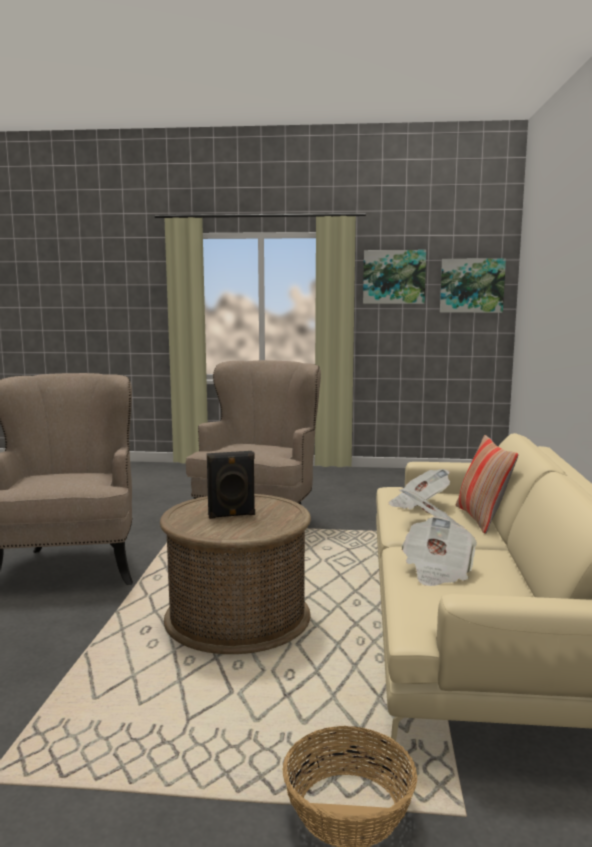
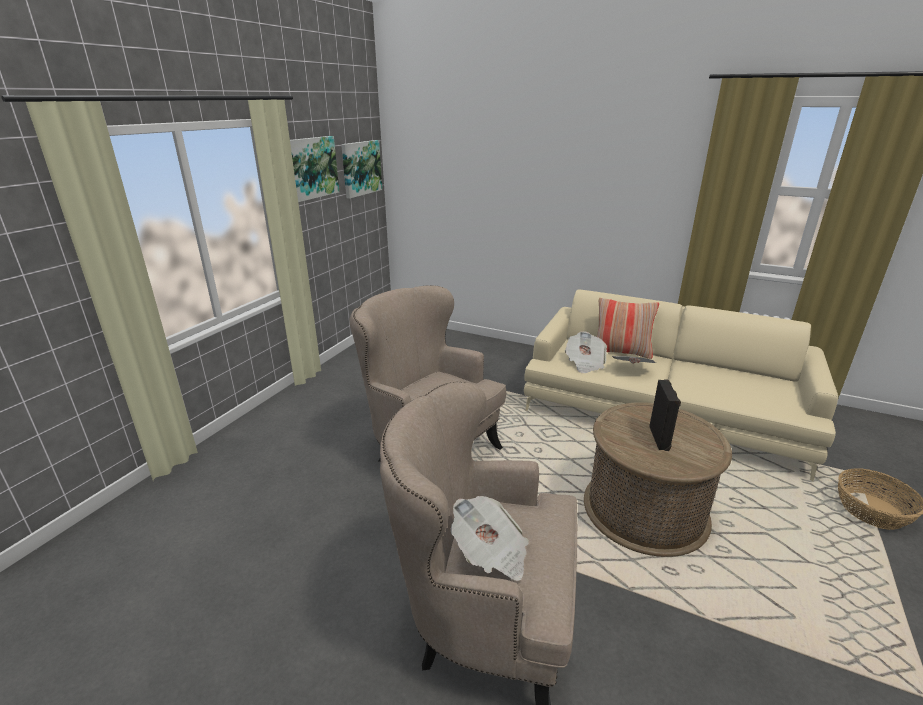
camera: 70 degrees left, 15 degrees up
(437, 571) = (719, 389): newspaper -> newspaper (490, 553)

